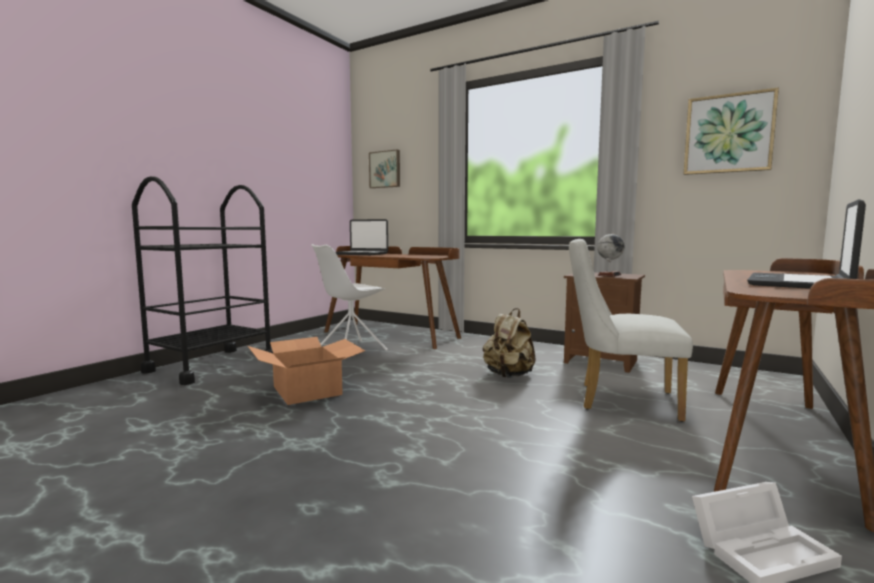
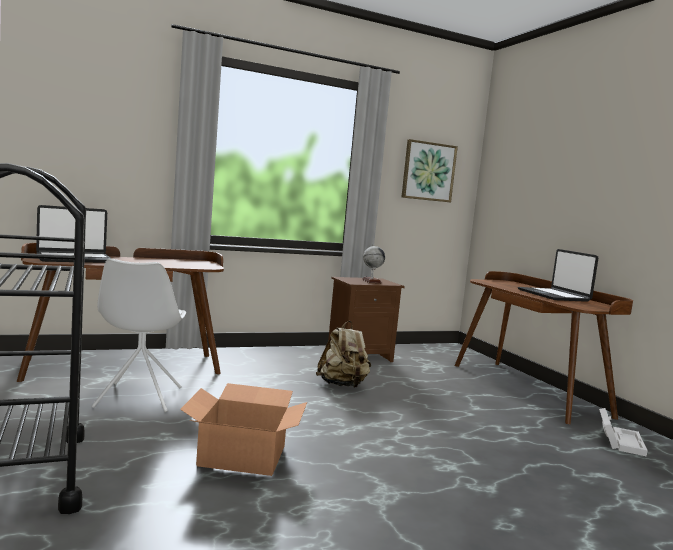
camera: 55 degrees left, 0 degrees up
(385, 169) = (73, 133): picture -> none
(619, 400) = (436, 385): white chair -> none

